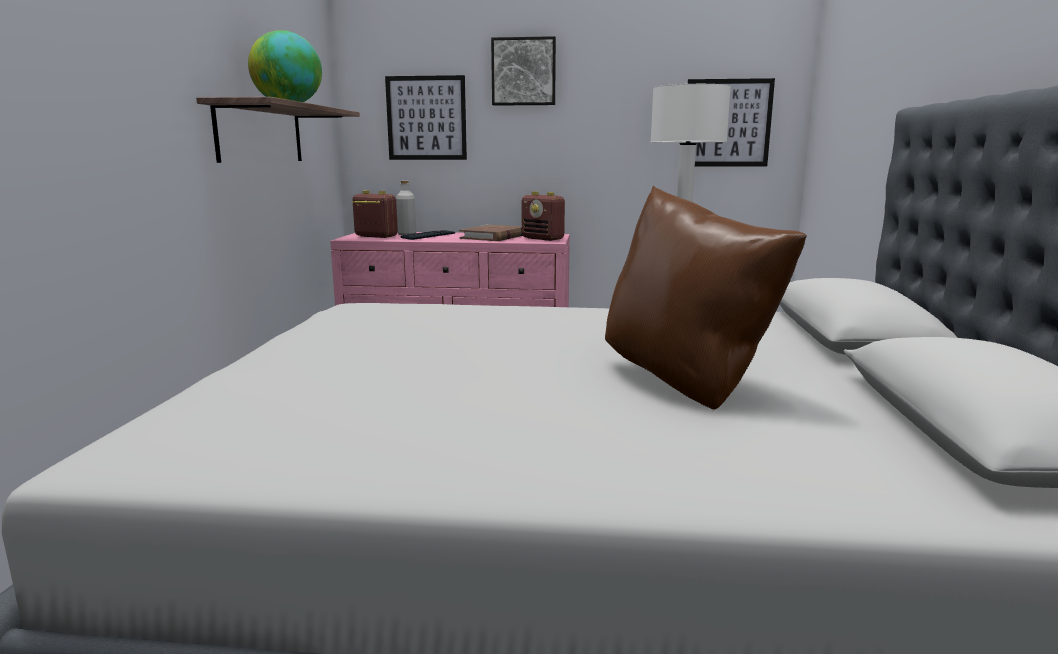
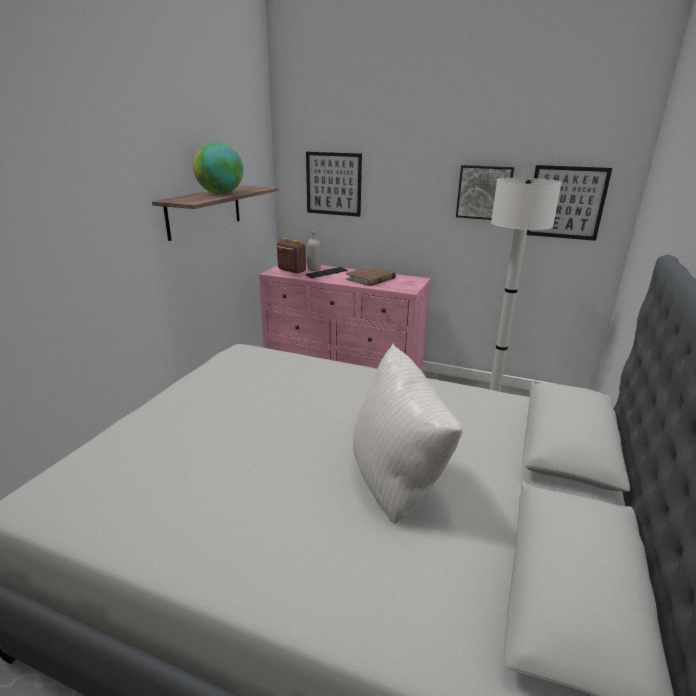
camera: 15 degrees right, 10 degrees up
(524, 72) = (405, 152): picture -> picture (484, 192)
(543, 238) = (405, 285): radio -> none
(686, 384) = (398, 486): brown pillow -> white pillow

